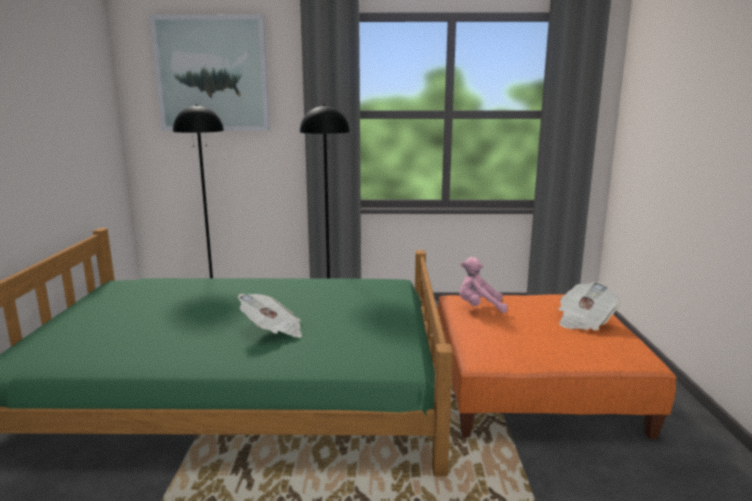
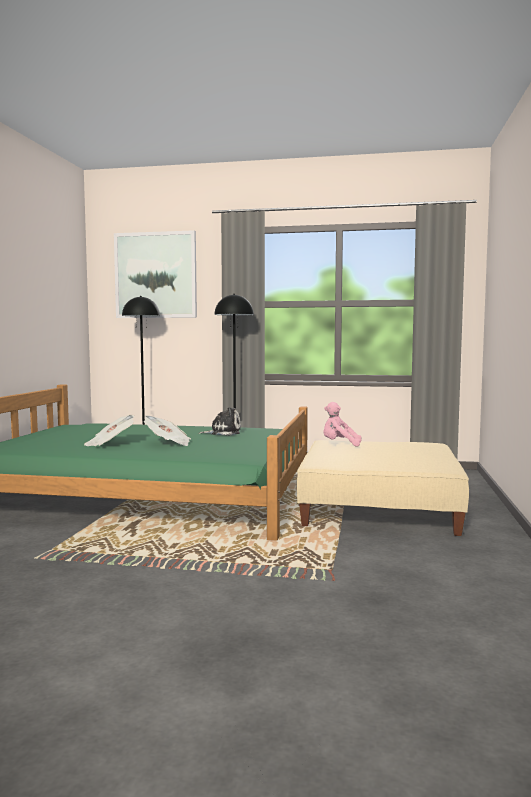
camera: 10 degrees right, 10 degrees down
(331, 296) = (223, 432): none -> plush toy
(533, 387) = (378, 508): orange ottoman -> beige ottoman
(584, 321) = (420, 453): newspaper -> newspaper (110, 444)

